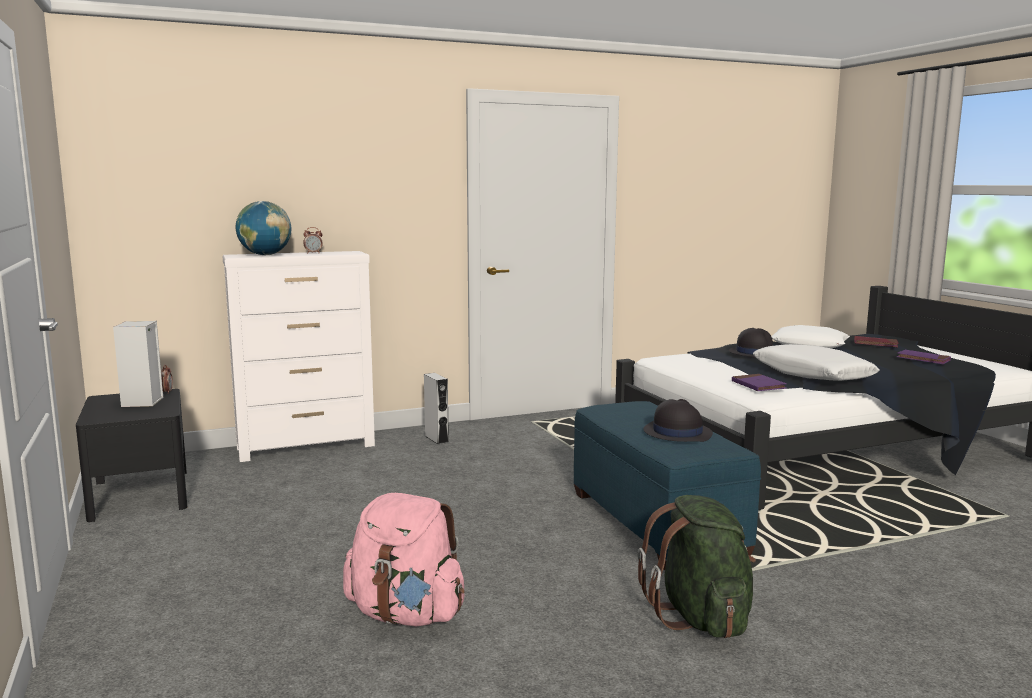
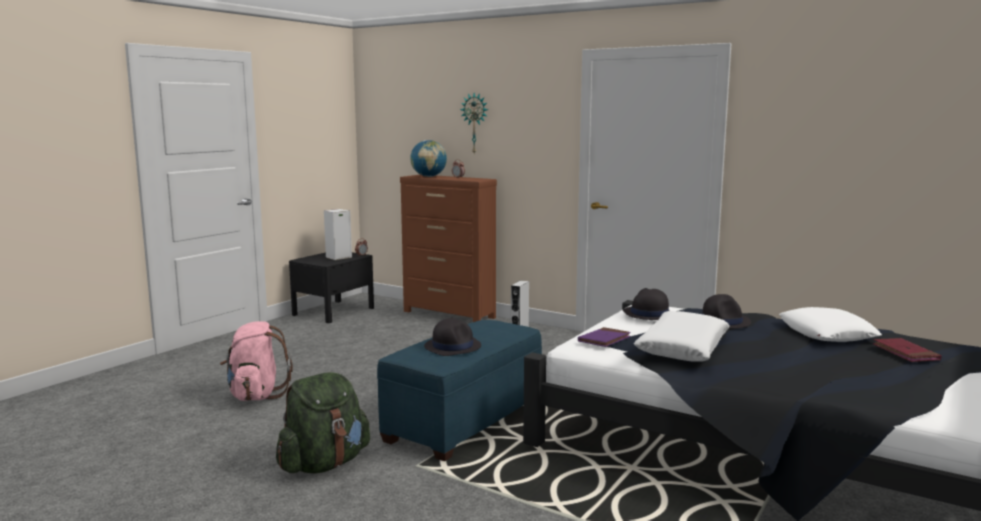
camera: 55 degrees right, 0 degrees up
(307, 447) = (449, 315): white dresser -> brown dresser
(316, 177) = (475, 123): none -> wall clock
(700, 361) = (648, 314): none -> black hat
(923, 359) = (879, 378): purple book -> none

